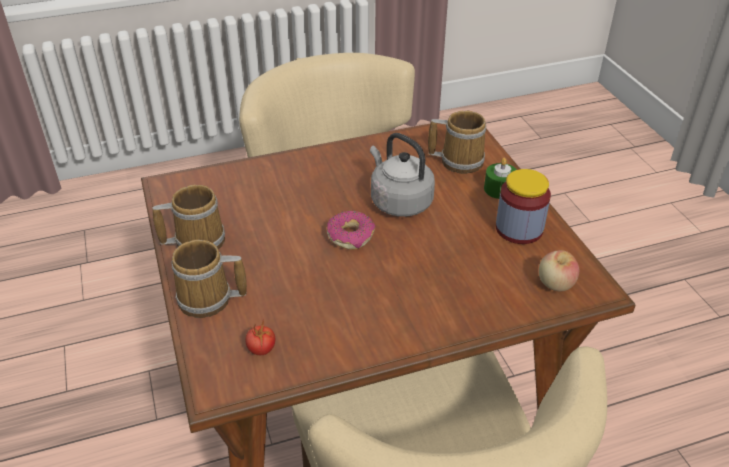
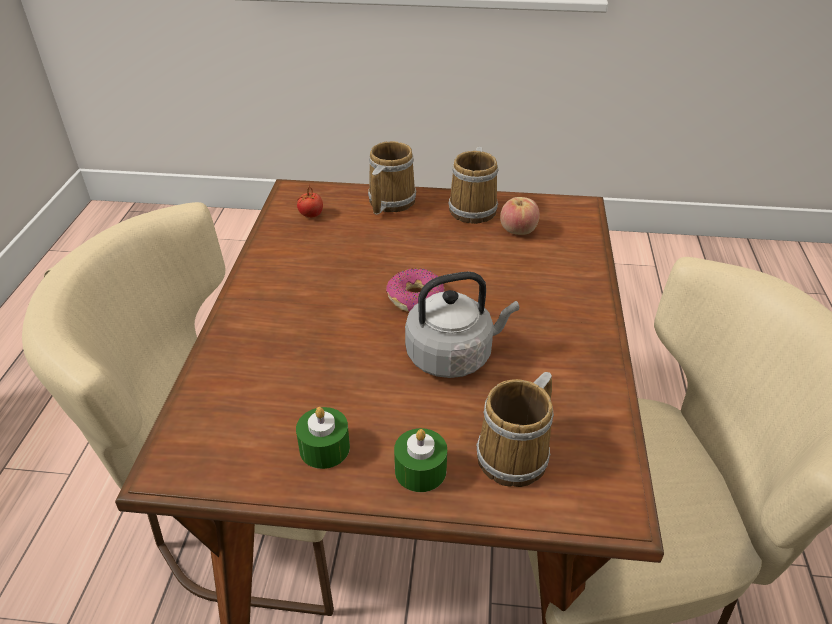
camera: 115 degrees right, 0 degrees up
(519, 229) = (324, 448): jar -> green candle
(555, 284) = (209, 432): apple -> apple (518, 230)

